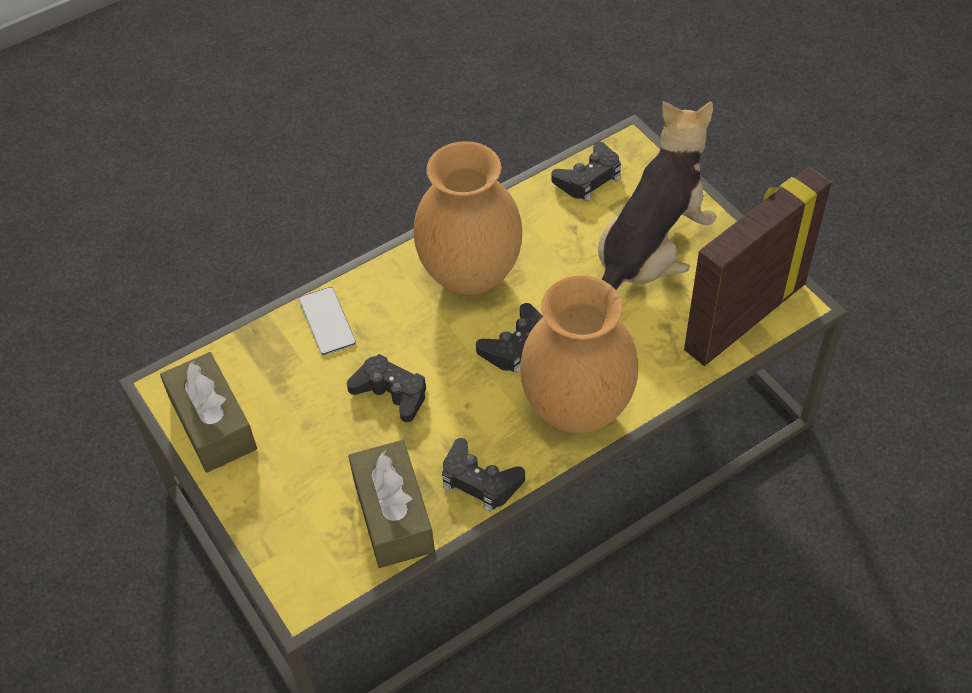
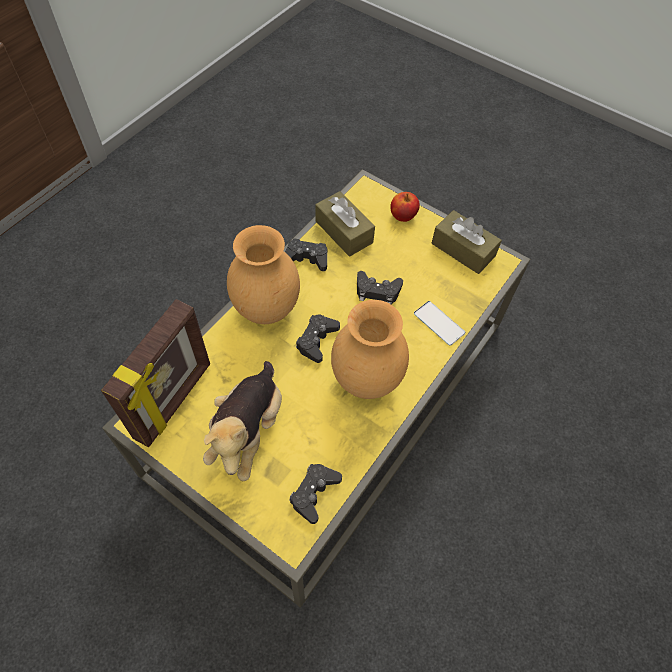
camera: 155 degrees right, 5 degrees up
(272, 517) = (402, 216): none -> apple

